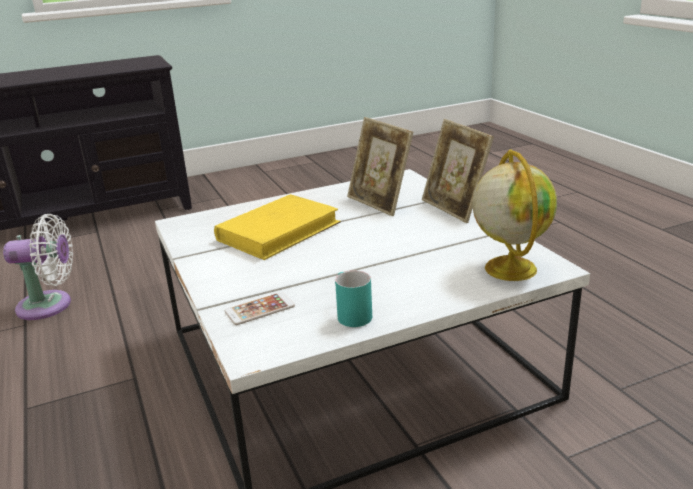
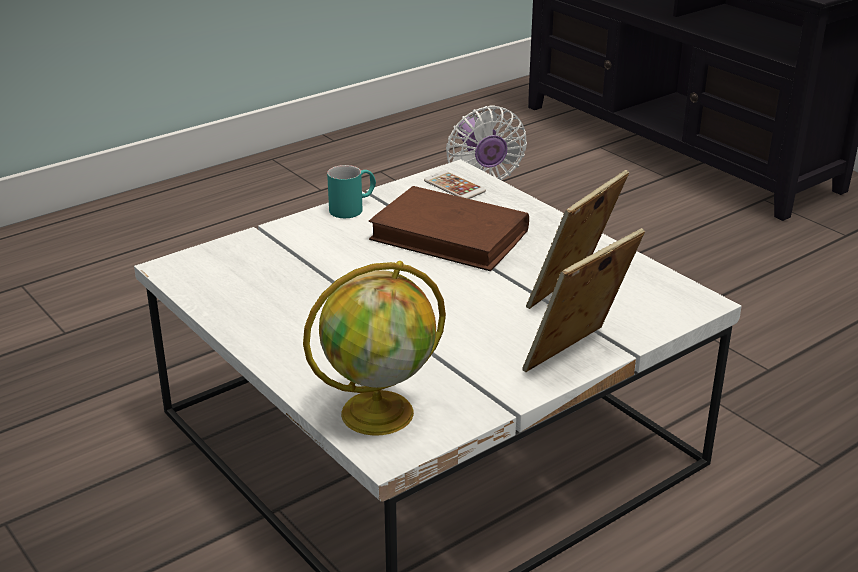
camera: 75 degrees right, 5 degrees up
(260, 309) = (257, 257): phone -> phone (454, 186)
(279, 231) = (450, 235): yellow book -> brown book
(351, 313) = (251, 309): turquoise mug -> turquoise mug (353, 208)

